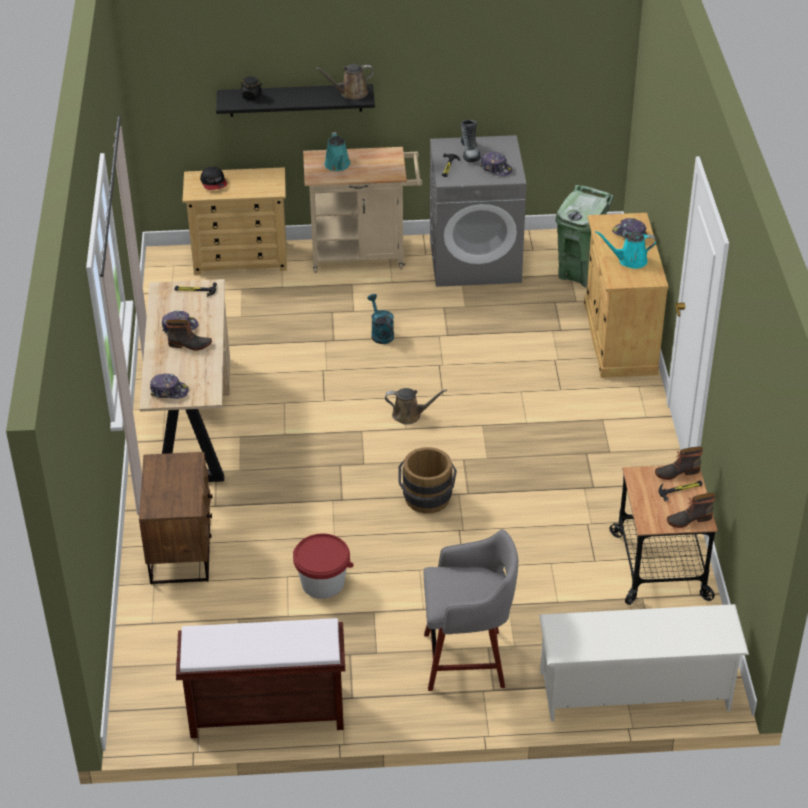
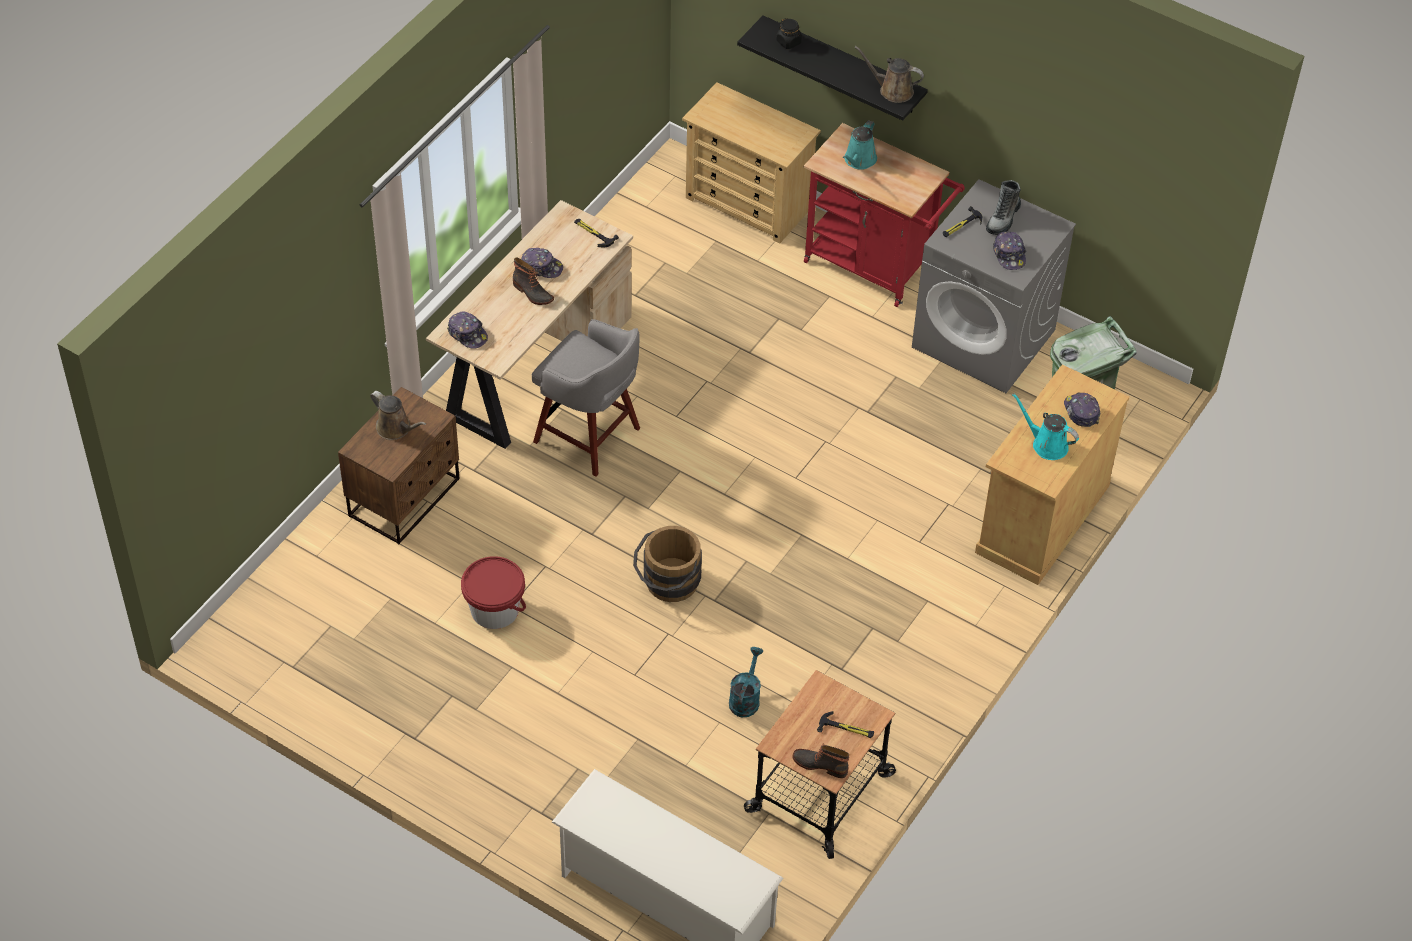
camera: 35 degrees right, 10 degrees up
(214, 182) = (732, 112): cap -> none
(265, 713) = (330, 704): brown bench -> none
(364, 255) = (875, 268): beige cart -> red cart
(380, 333) = (802, 371): turquoise watering can -> turquoise watering can (745, 698)
(409, 415) = (742, 481): brown watering can -> brown watering can (396, 428)
(467, 660) = (547, 769): grey stool -> grey stool (589, 437)
(676, 472) = (862, 708): boot -> none

